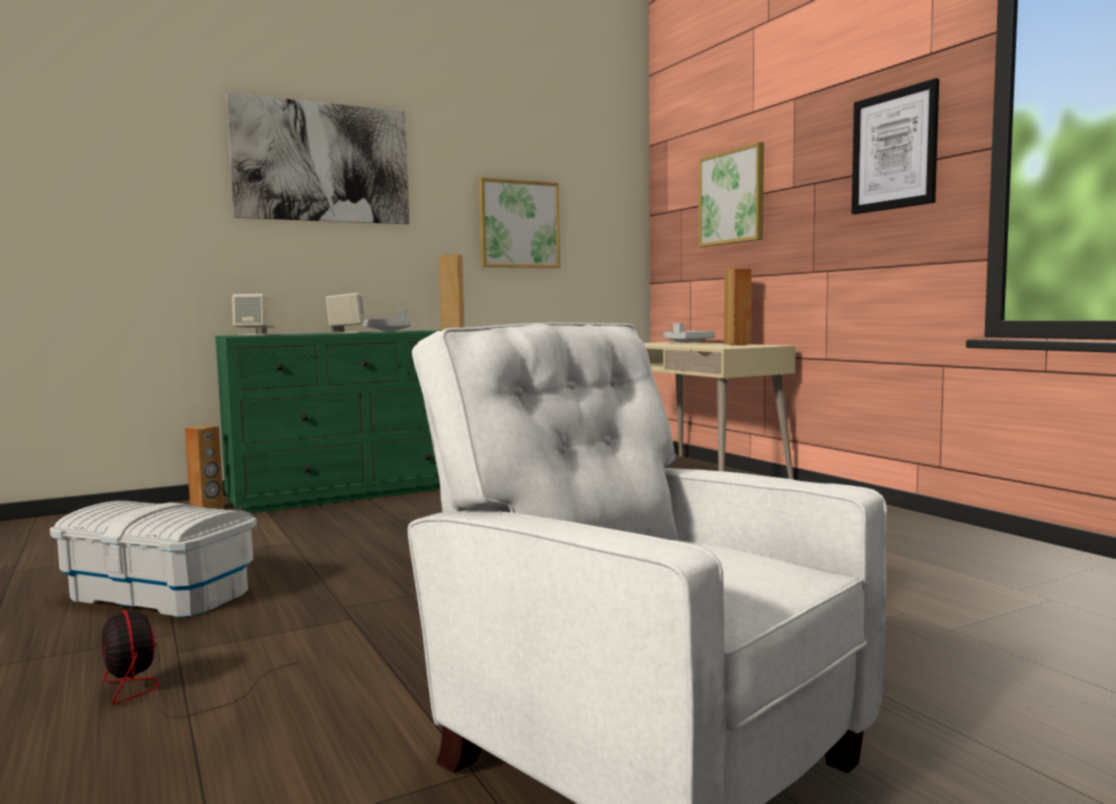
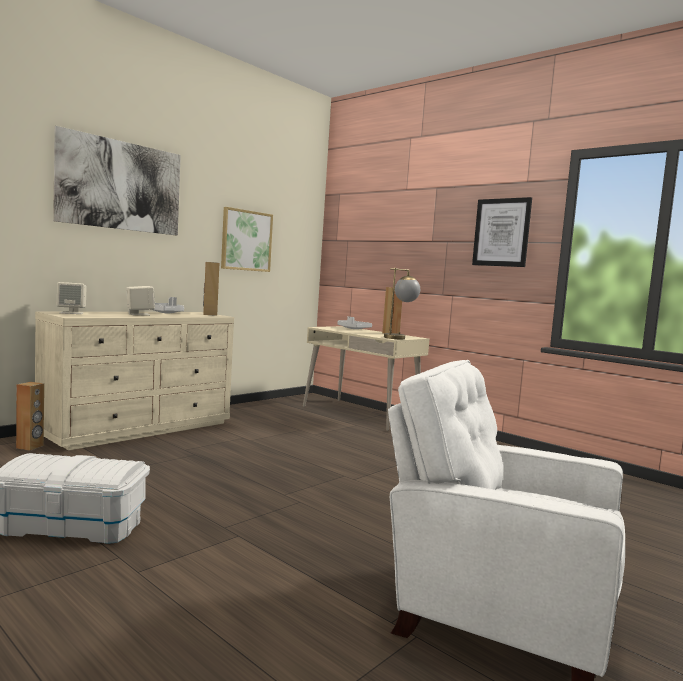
camera: 20 degrees left, 0 degrees up
(164, 691) = (161, 603): fan -> none
(360, 490) = (140, 428): green dresser -> beige dresser
(732, 197) = (388, 240): picture -> none
(739, 346) = (399, 337): none -> table lamp

